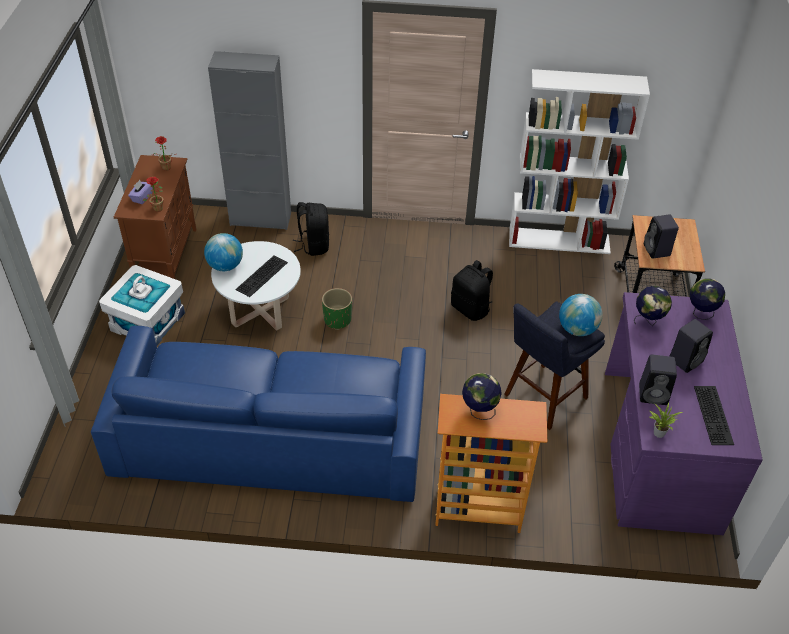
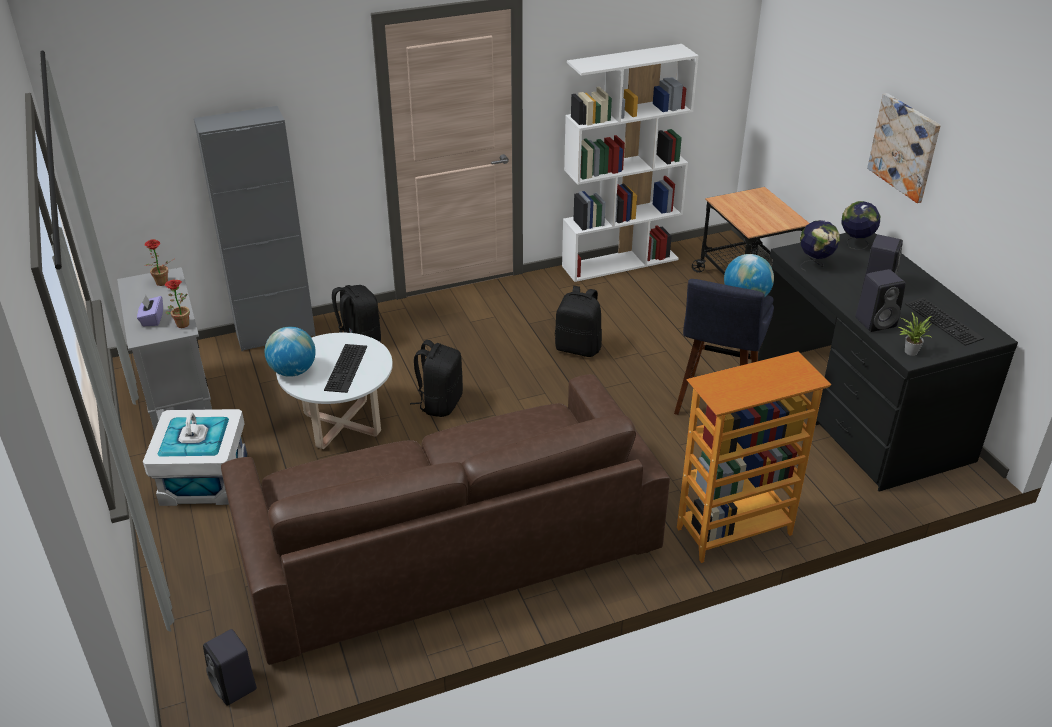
camera: 25 degrees left, 10 degrees down
(166, 256) = (180, 405): brown cabinet -> grey cabinet
(271, 434) = (447, 543): blue sofa -> brown sofa
(337, 319) = (440, 403): green planter -> black backpack
(479, 411) = (740, 381): globe -> none
(657, 251) = (754, 220): black speaker -> black speaker (235, 687)
(658, 449) = (859, 410): purple desk -> black desk
(763, 247) = (904, 147): none -> picture

